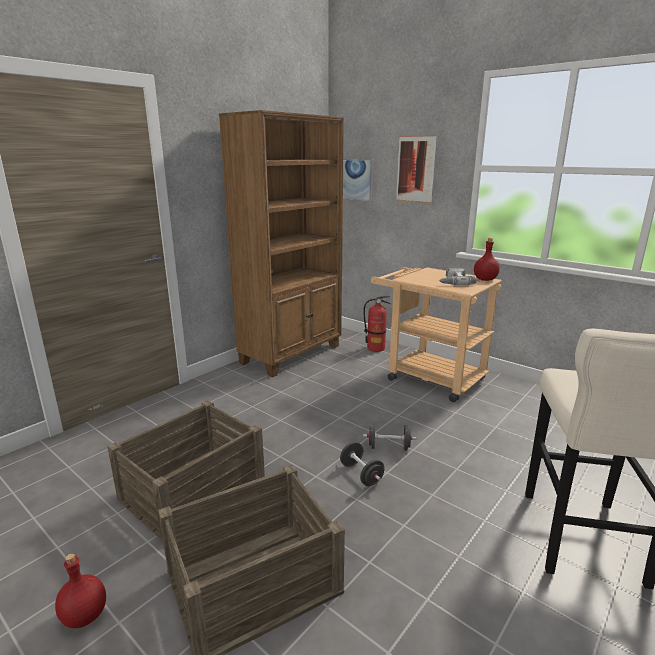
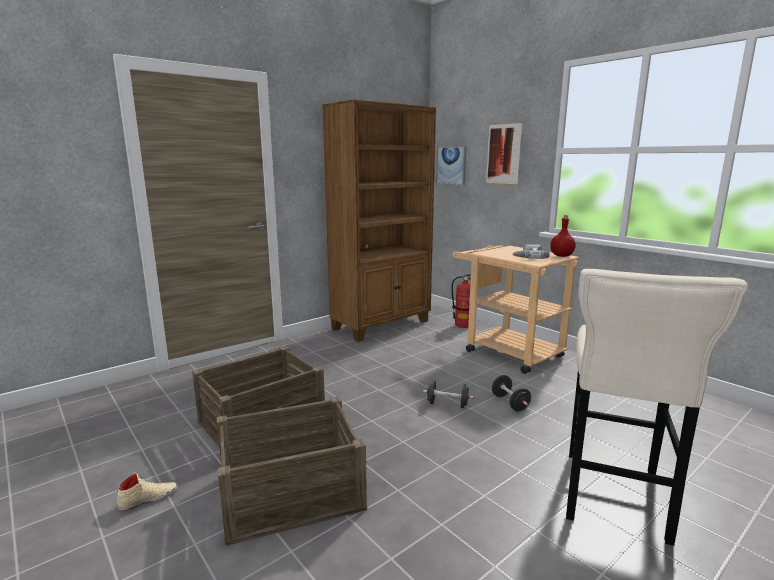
camera: 10 degrees right, 5 degrees down
(84, 616) = (148, 498): red bottle -> beige shoe
(361, 474) = (414, 423): black dumbbell -> black dumbbell (510, 403)

